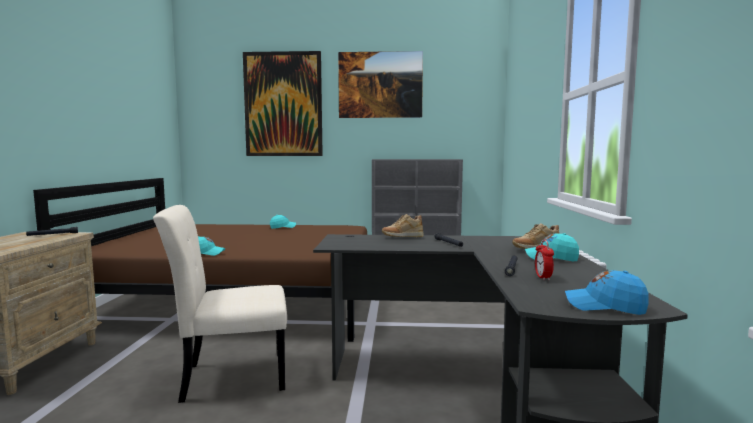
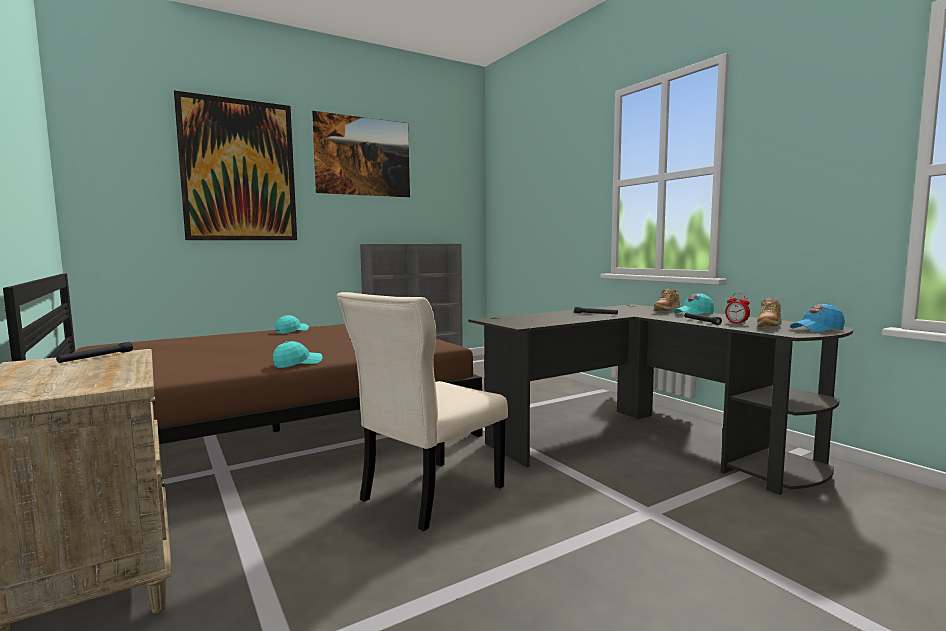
camera: 35 degrees left, 0 degrees up
(402, 237) = (544, 314): beige shoe -> beige shoe (768, 327)

